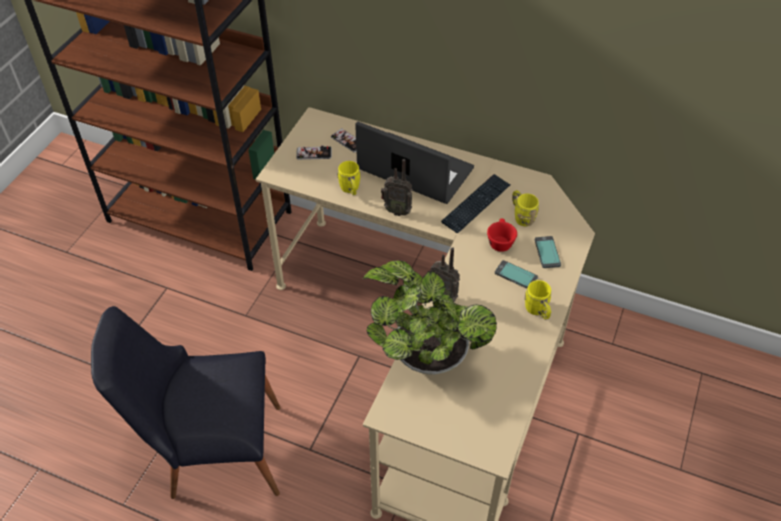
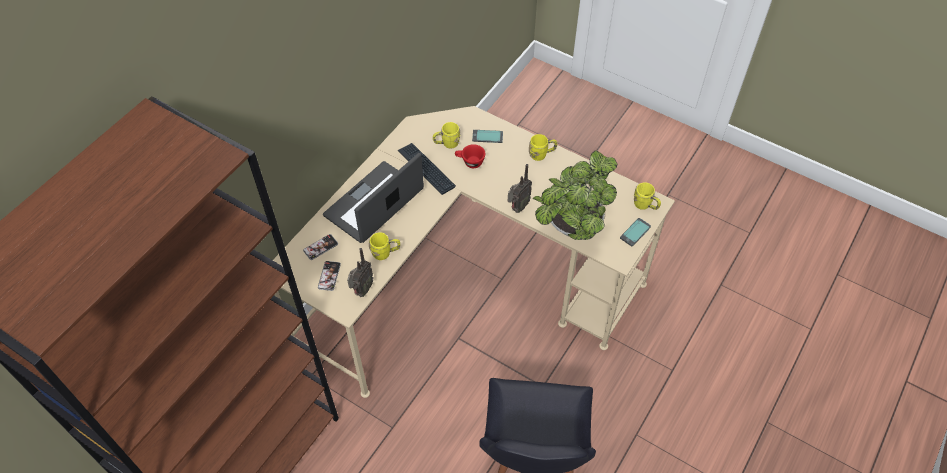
camera: 80 degrees left, 5 degrees up
(397, 210) = (419, 223): radio -> radio (361, 290)
(485, 439) = (645, 205): none -> yellow mug
(515, 275) = (506, 160): phone -> phone (635, 232)

